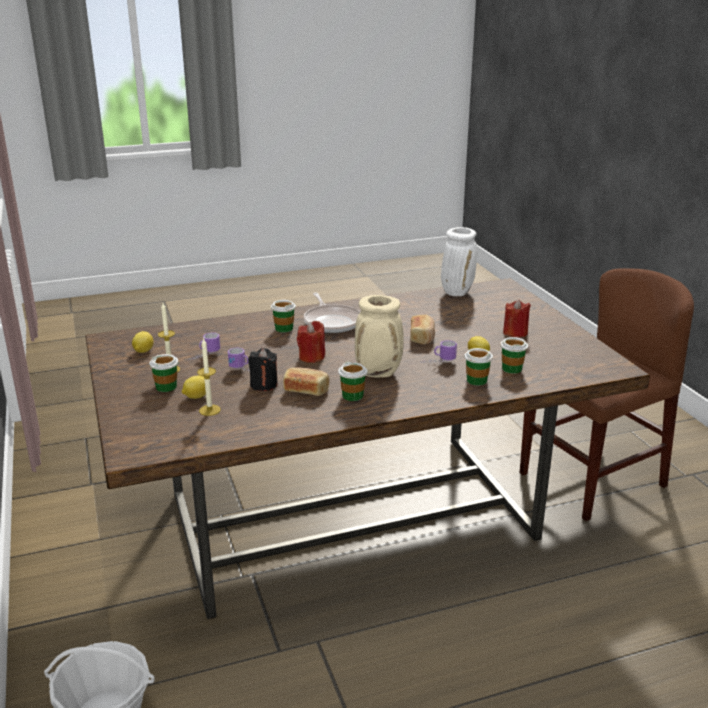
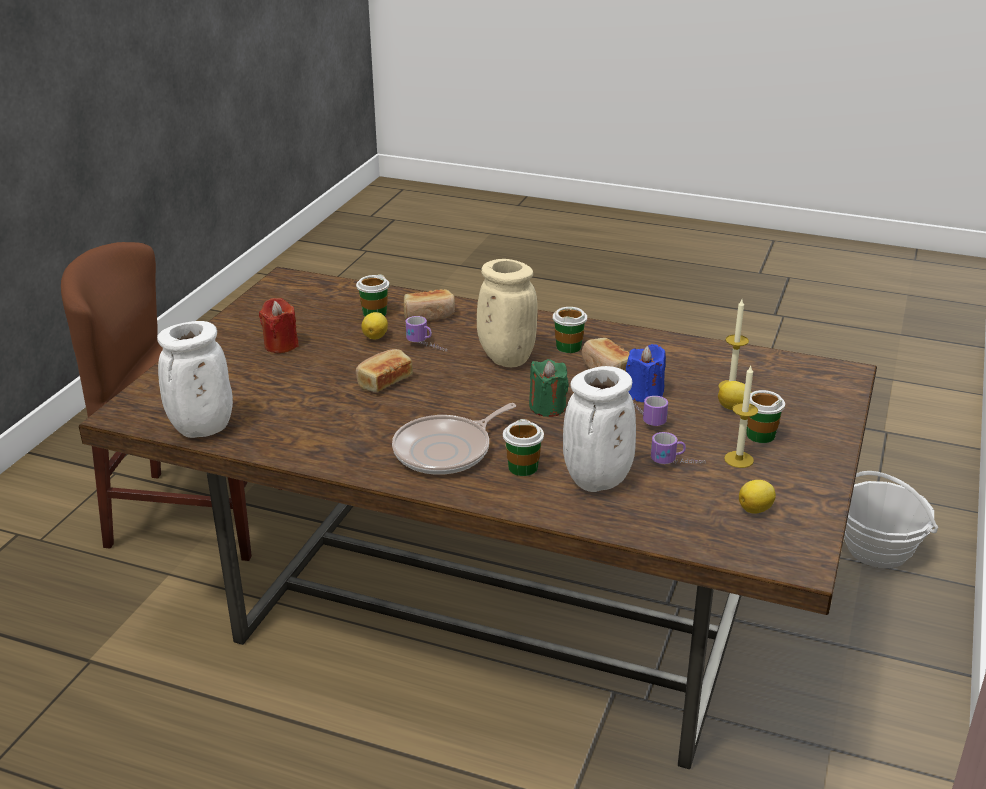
camera: 140 degrees left, 5 degrees up
(238, 335) = (597, 482): none -> white vase
(264, 385) = (644, 393): black candle -> blue candle
(311, 357) = (547, 407): red candle -> green candle
(332, 322) = (446, 450): frying pan -> frying pan turned 150 degrees counterclockwise
(476, 380) = (429, 316): cup -> bread

